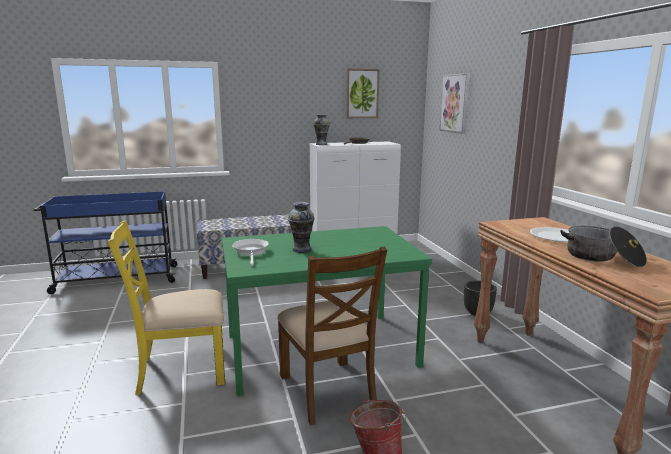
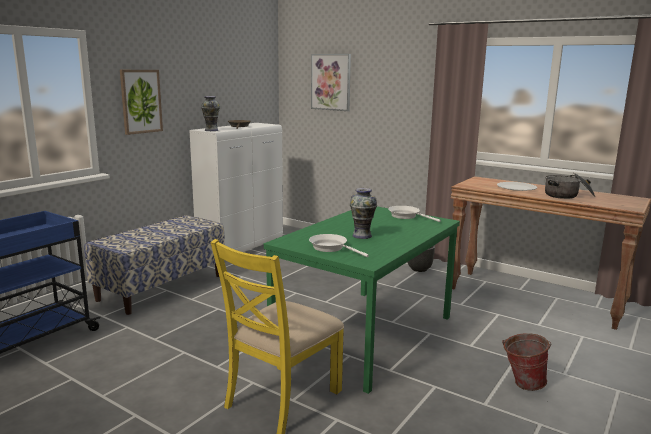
camera: 40 degrees left, 0 degrees up
(328, 390) = (422, 359): brown chair -> none
(362, 93) = (230, 71): picture -> picture (141, 101)
(389, 243) = (406, 216): none -> white frying pan

